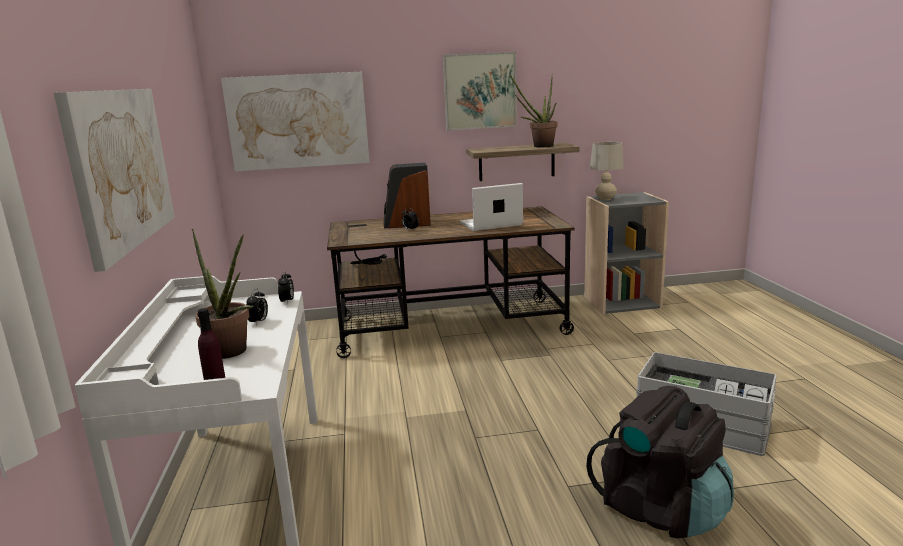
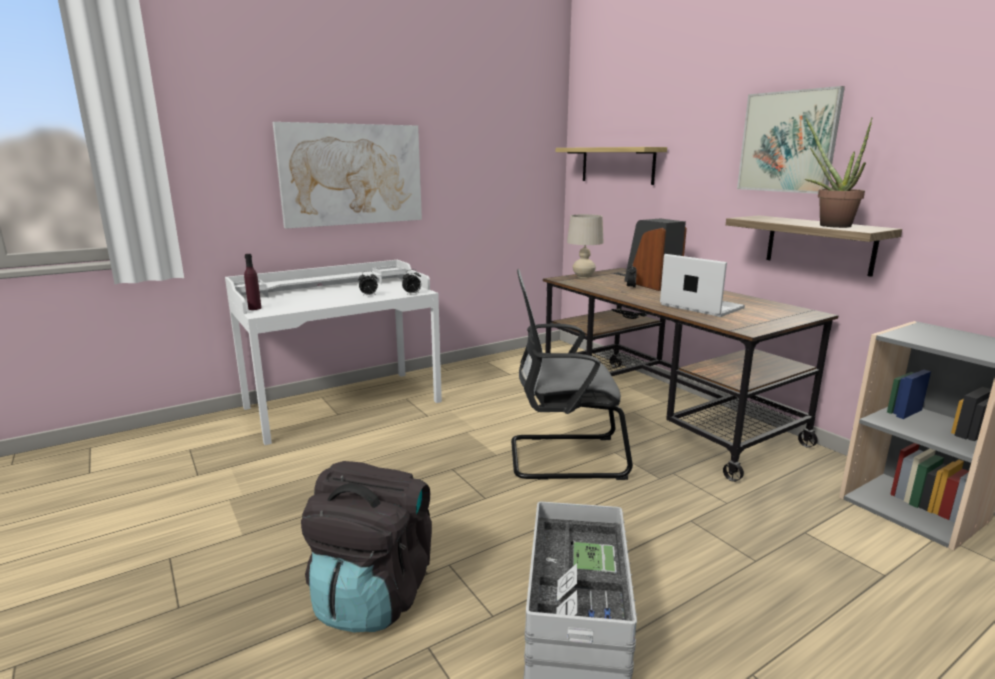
camera: 65 degrees right, 0 degrees up
(233, 353) = (313, 300): potted plant -> none
(298, 121) = (617, 165): picture -> shelf
(493, 381) = (562, 457): none -> chair
(605, 199) = (919, 330): beige table lamp -> beige table lamp (583, 276)

